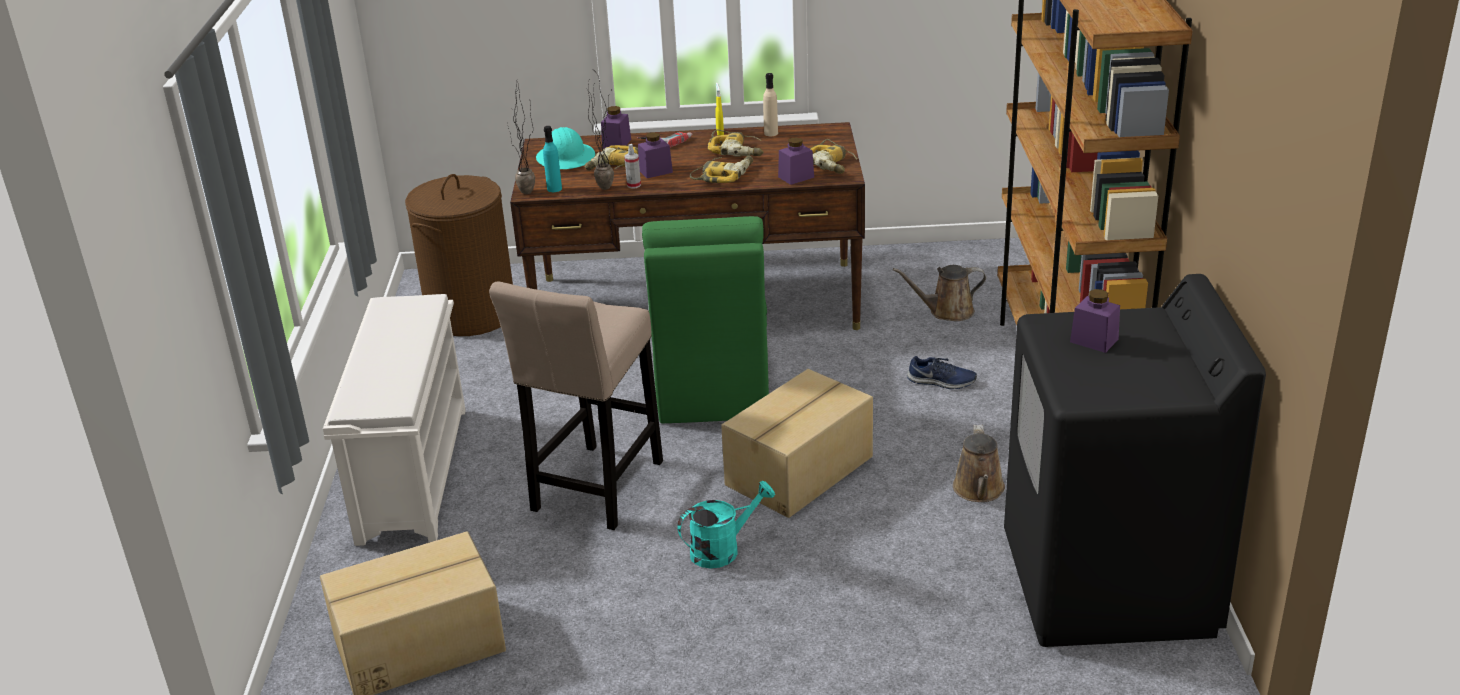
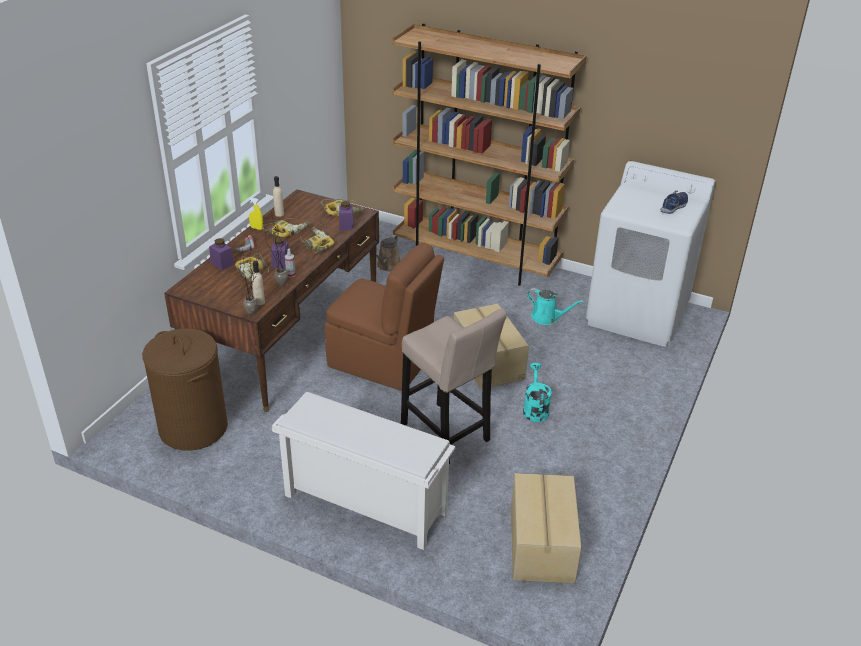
camera: 65 degrees left, 5 degrees up
(554, 189) = (259, 302): turquoise bottle -> beige bottle
(566, 158) = (218, 286): turquoise hard hat -> none
(711, 387) = (383, 362): green chair -> brown chair
(941, 382) = (449, 292): blue shoe -> blue shoe (674, 206)
(979, 490) = (547, 318): brown watering can -> turquoise watering can
(1094, 340) = (640, 205): purple jar -> none
(1109, 585) = (638, 314): black washing machine -> white washing machine

